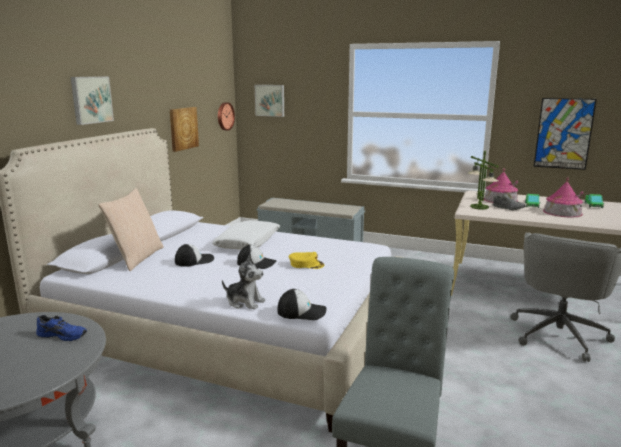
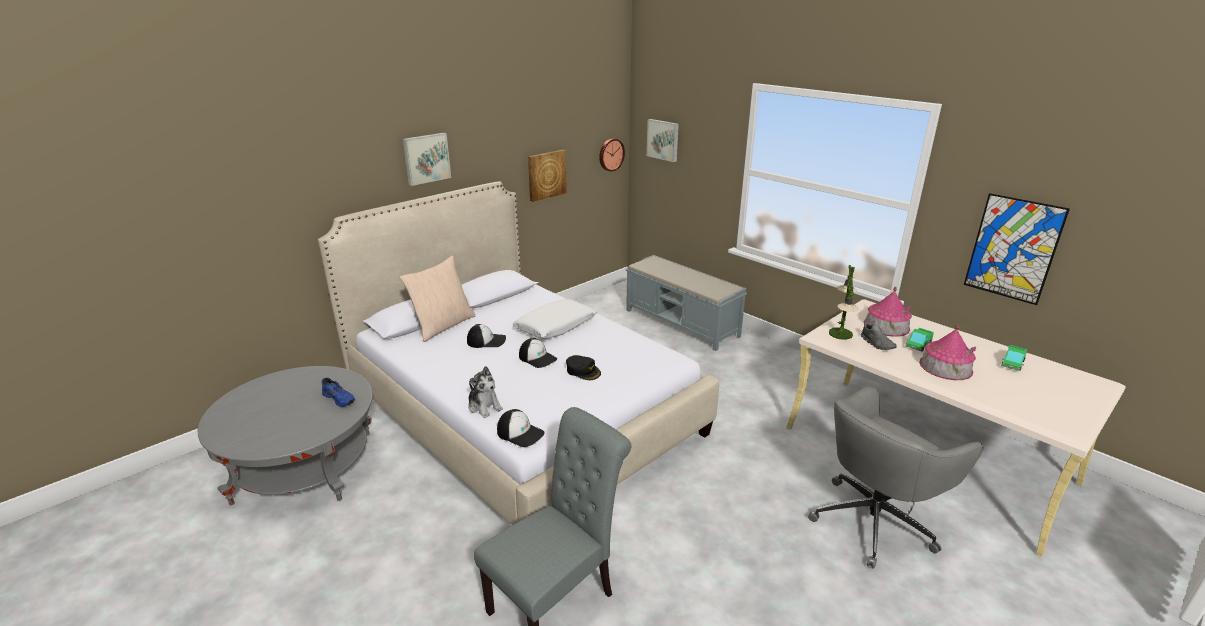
camera: 25 degrees right, 10 degrees up
(306, 264) = (583, 371): yellow cap -> black cap

